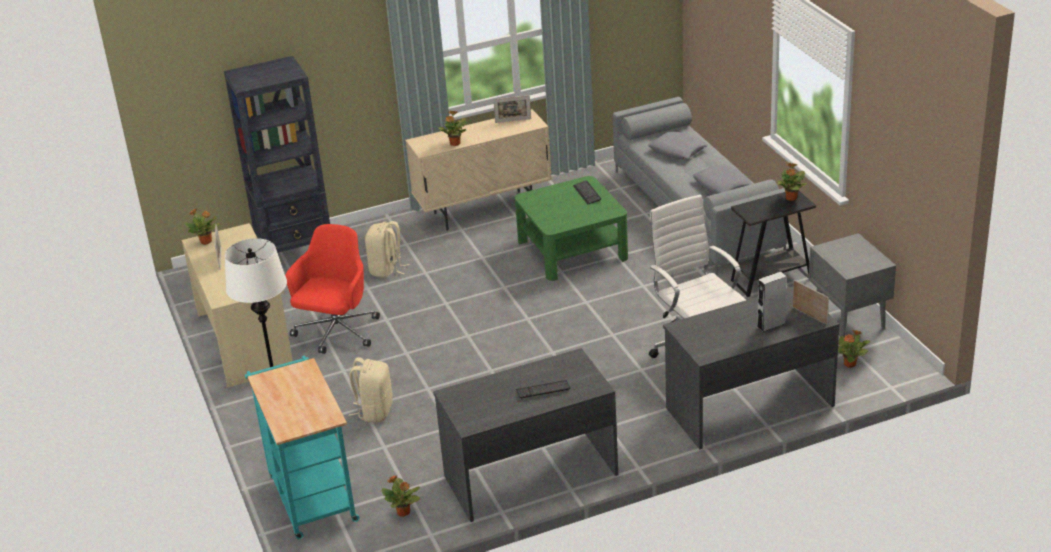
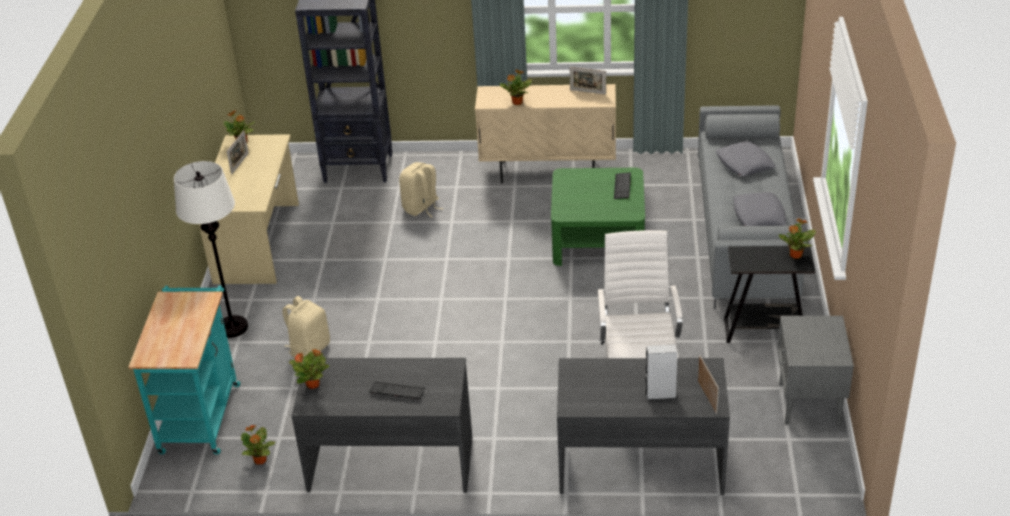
camera: 25 degrees right, 5 degrees up
(336, 333) = (335, 259): red office chair -> none
(850, 364) = (775, 453): potted plant -> potted plant (313, 384)

